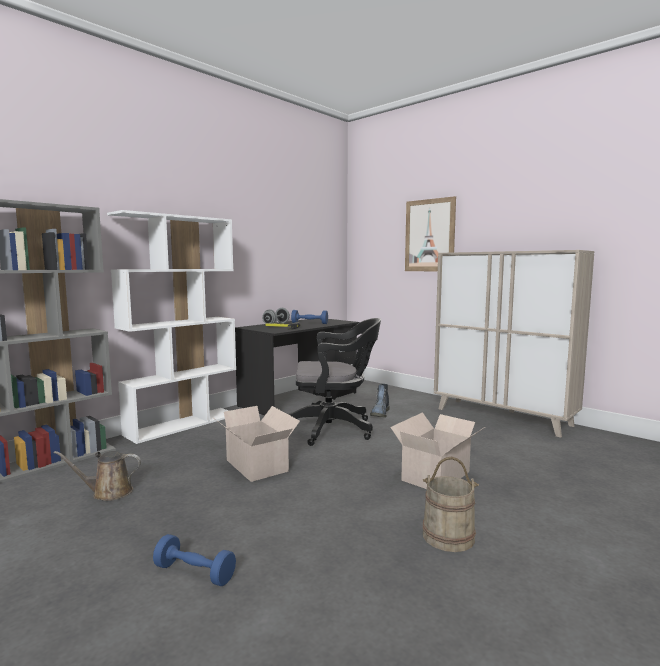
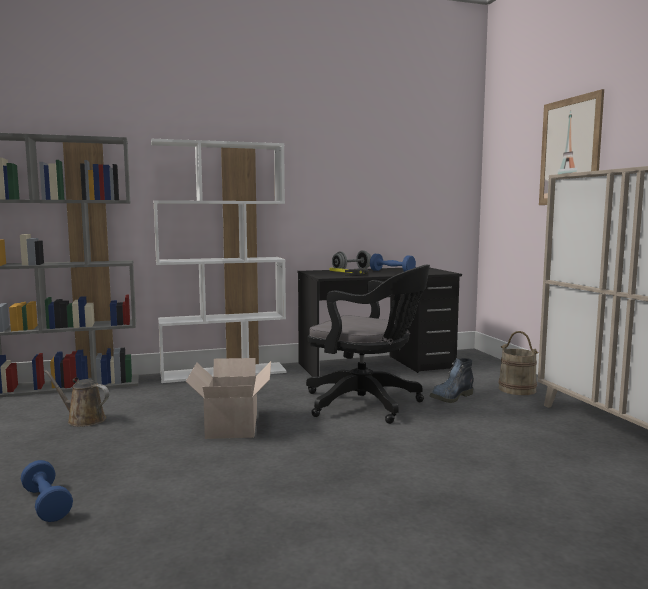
camera: 30 degrees right, 0 degrees up
(437, 475) = (415, 483): cardboard box -> none
(448, 536) = (321, 552): beige bucket -> beige bucket (517, 389)

